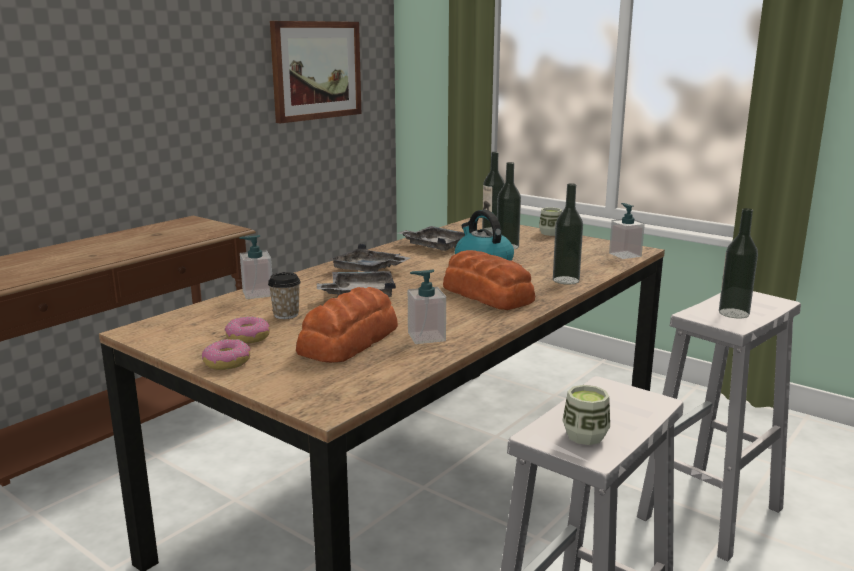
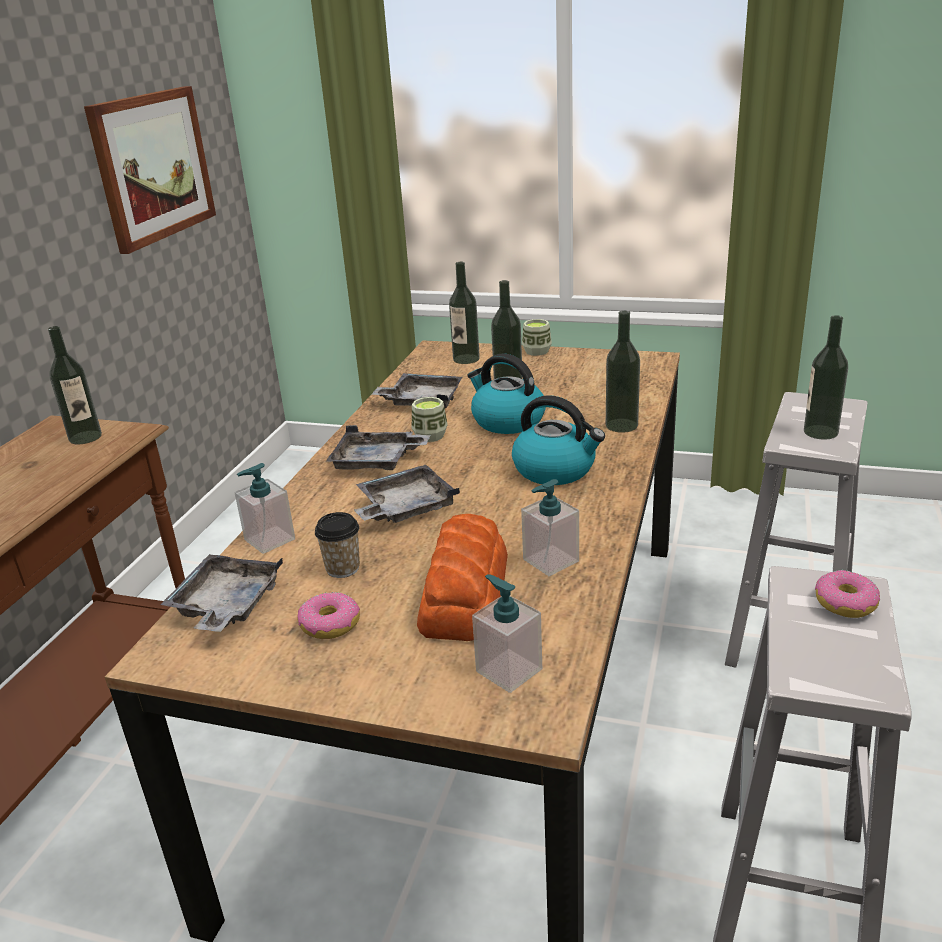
camera: 20 degrees left, 10 degrees up
(198, 317) = (226, 605): none -> grey tray
(200, 227) = (85, 437): none -> bottle
(227, 362) = (343, 678): donut -> donut (845, 603)
(487, 294) = (555, 470): bread -> kettle
(585, 436) = (842, 663): cup -> cup (430, 436)
(625, 255) = (647, 370): soap dispenser -> soap dispenser (508, 670)

